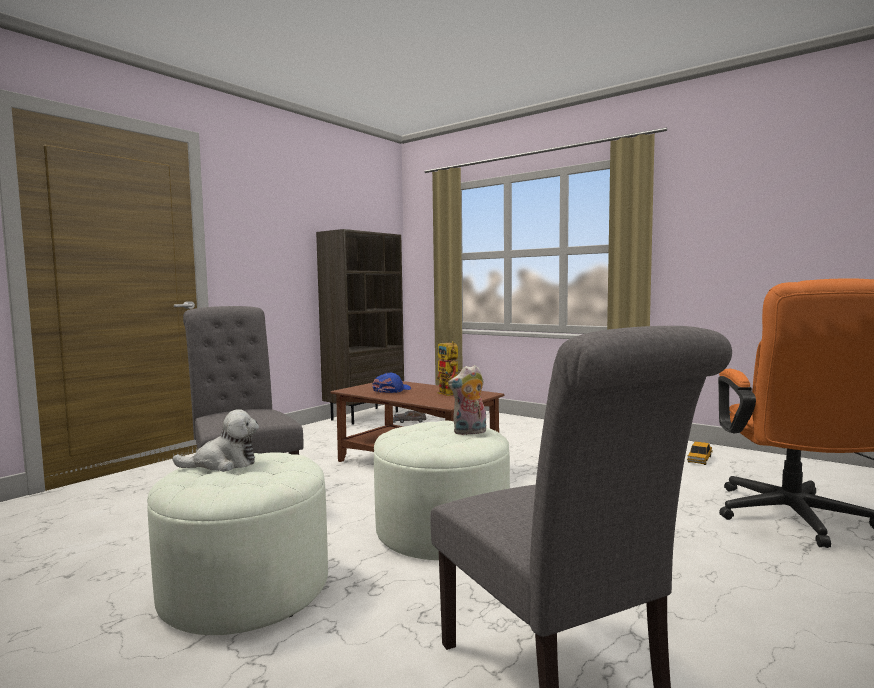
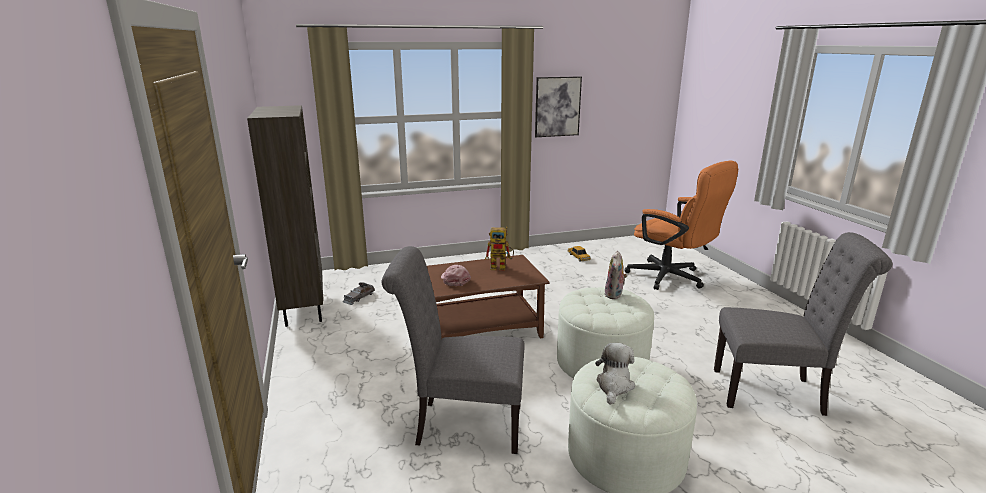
camera: 55 degrees left, 15 degrees up
(392, 390) = (455, 279): blue cap -> pink cap
(702, 235) = (557, 106): none -> picture

